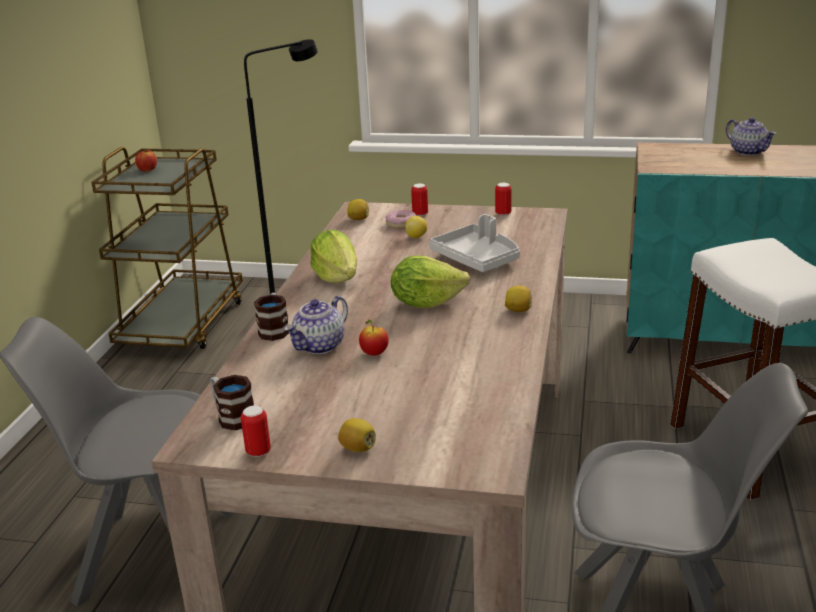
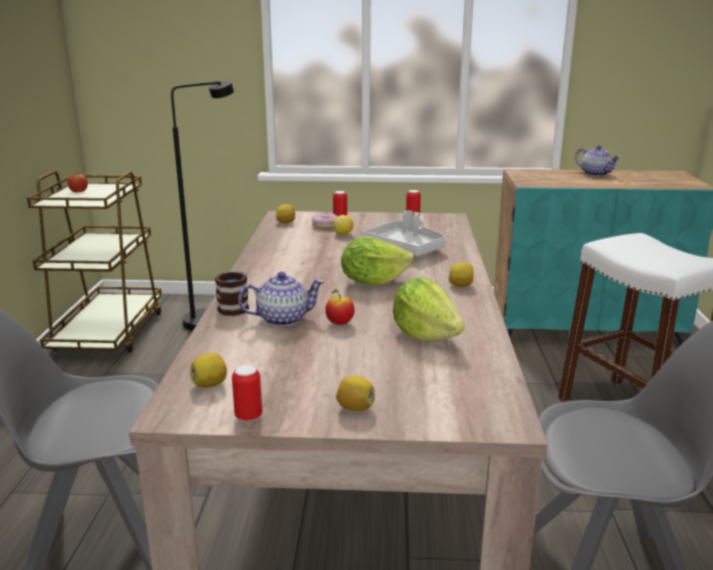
camera: 10 degrees left, 5 degrees down
(232, 417) = (210, 384): mug -> lemon
(320, 346) = (283, 319): teapot -> teapot turned 135 degrees counterclockwise
(337, 278) = (281, 265): lettuce -> lettuce (425, 335)

